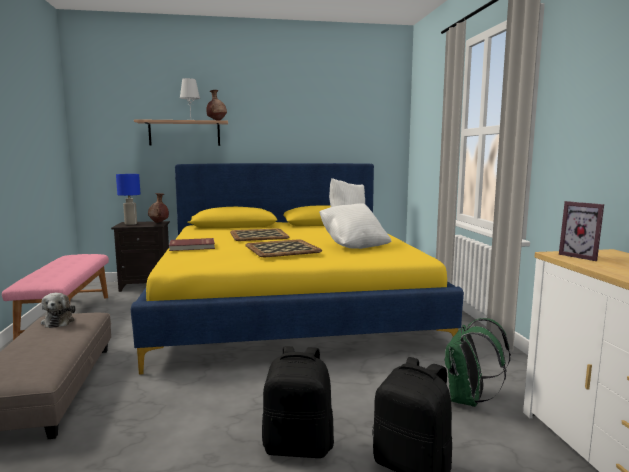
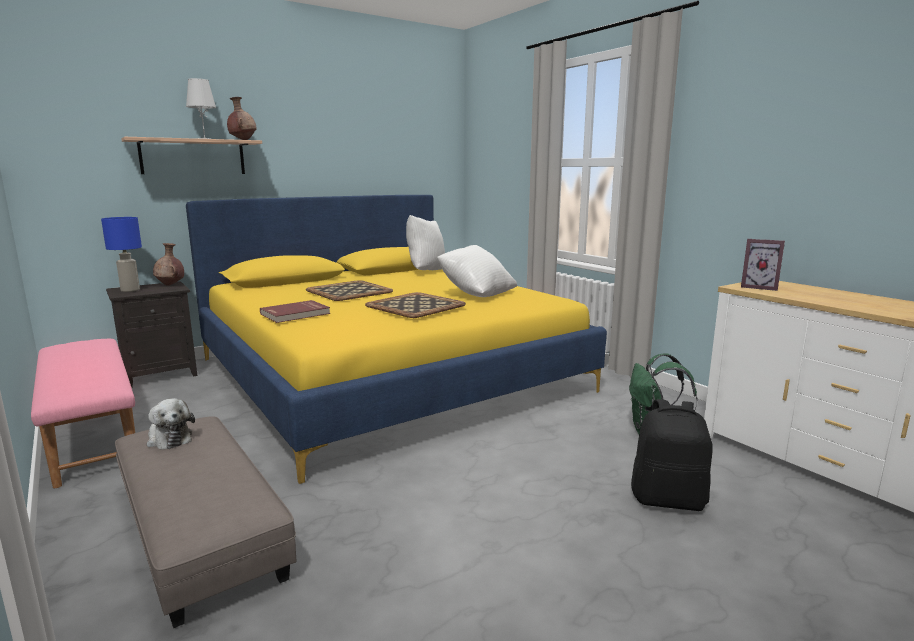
camera: 25 degrees left, 5 degrees up
(298, 446) = (560, 510): black backpack -> none

